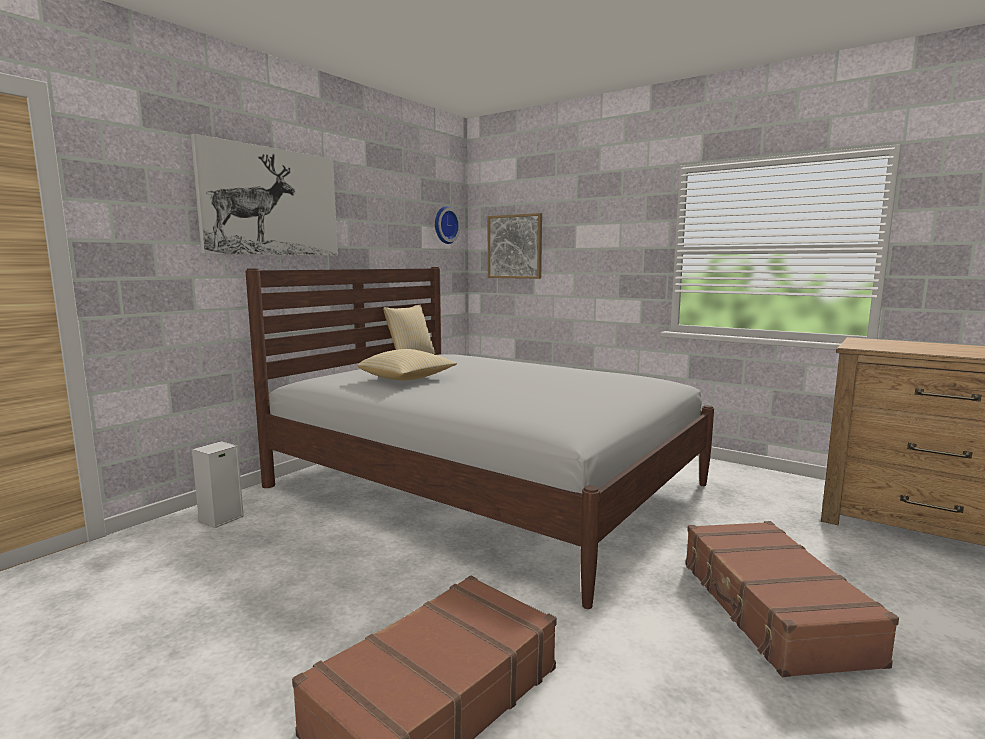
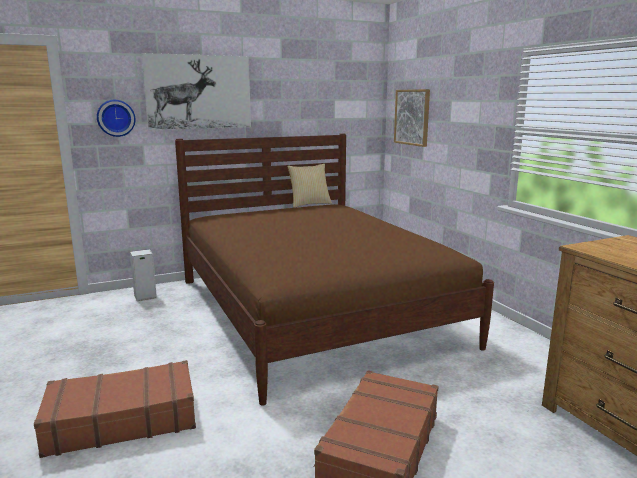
camera: 30 degrees right, 5 degrees up
(407, 379) = (260, 223): pillow -> none
(444, 225) = (359, 98): wall clock -> wall clock (116, 118)
(486, 485) = (314, 311): white bed -> brown bed

